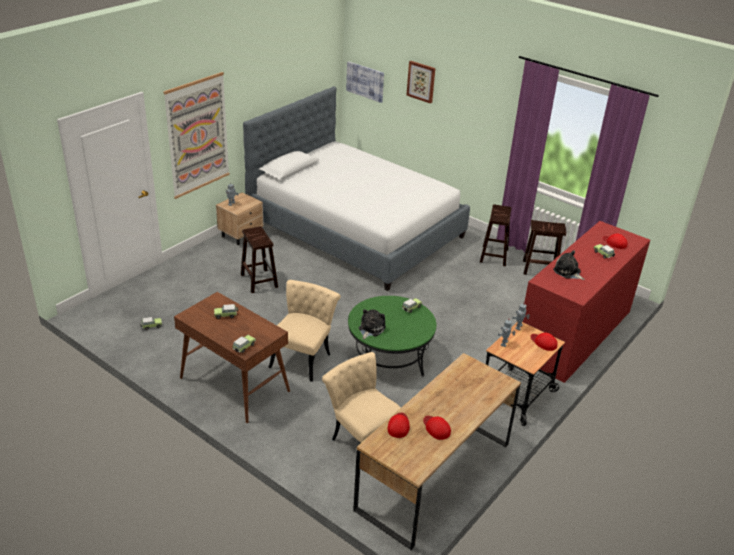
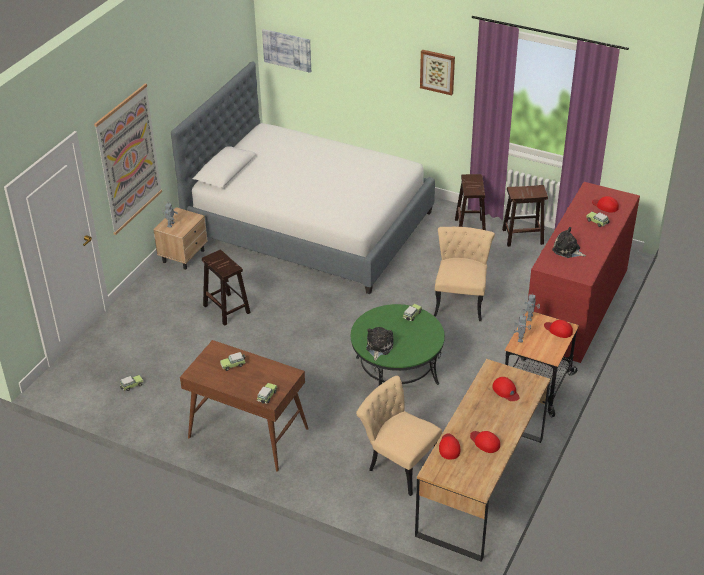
camera: 10 degrees left, 5 degrees up
(303, 357) = (308, 388): beige chair -> beige chair (460, 300)
(421, 81) = (357, 46): picture -> picture (437, 71)
(473, 385) = (506, 391): none -> red cap

